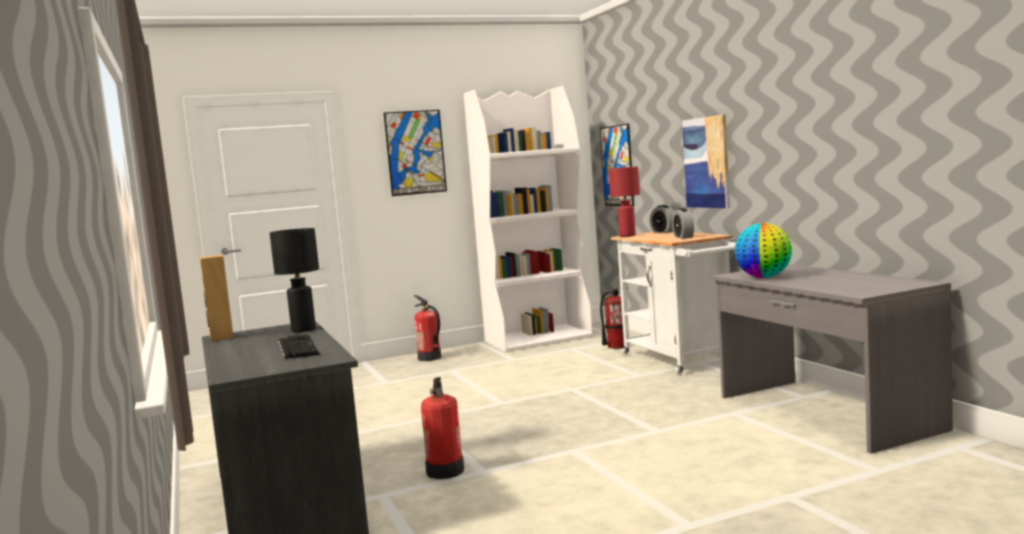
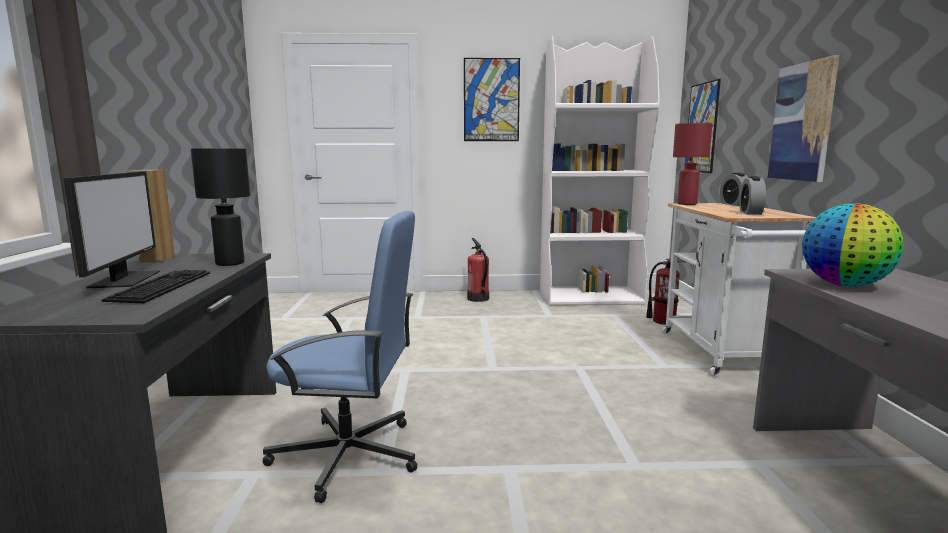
camera: 20 degrees right, 5 degrees up
(246, 350) = (124, 279): none -> monitor
(445, 471) = (349, 455): fire extinguisher -> blue office chair

